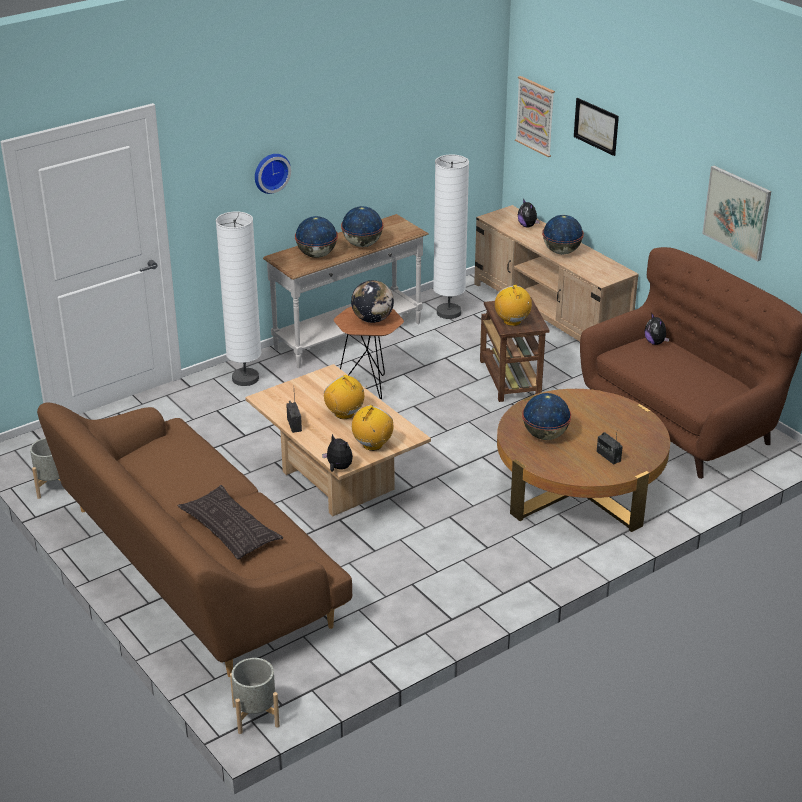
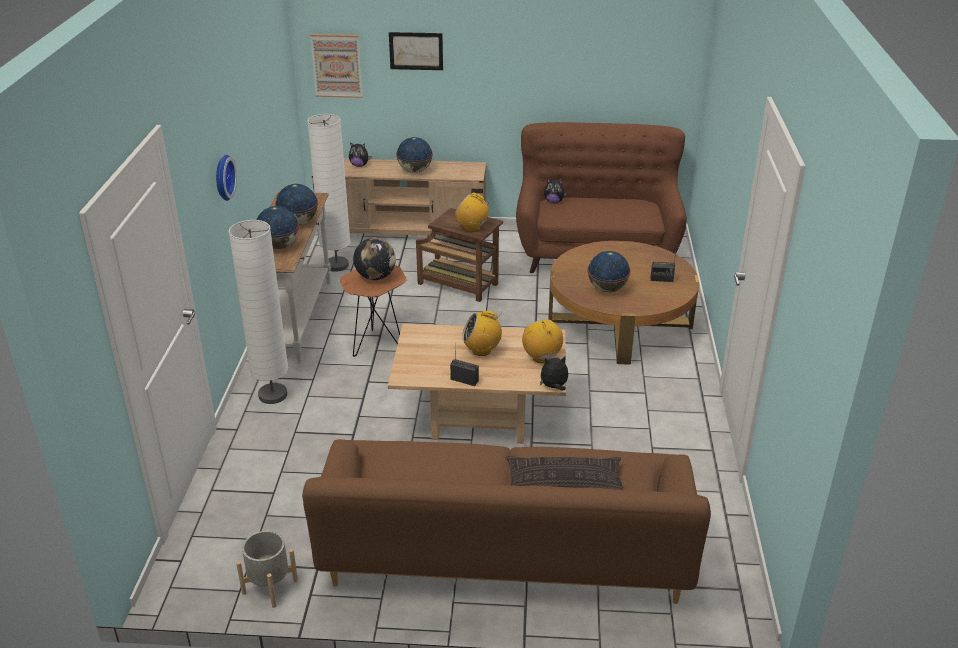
camera: 50 degrees left, 0 degrees up
(256, 716) = (742, 612): grey planter -> none
(737, 212) = (586, 72): picture -> none

